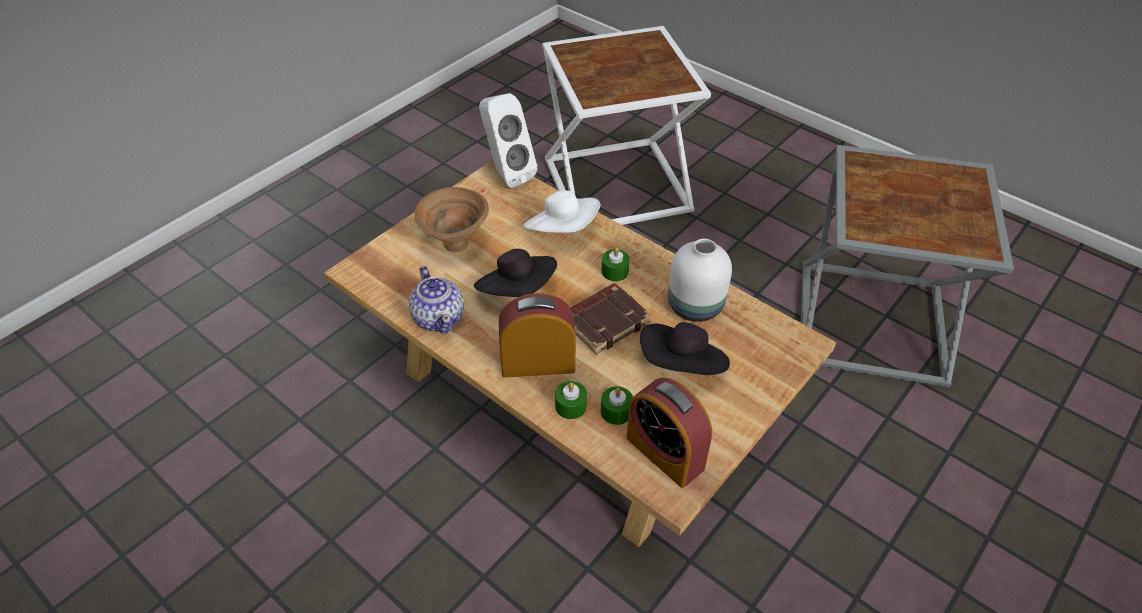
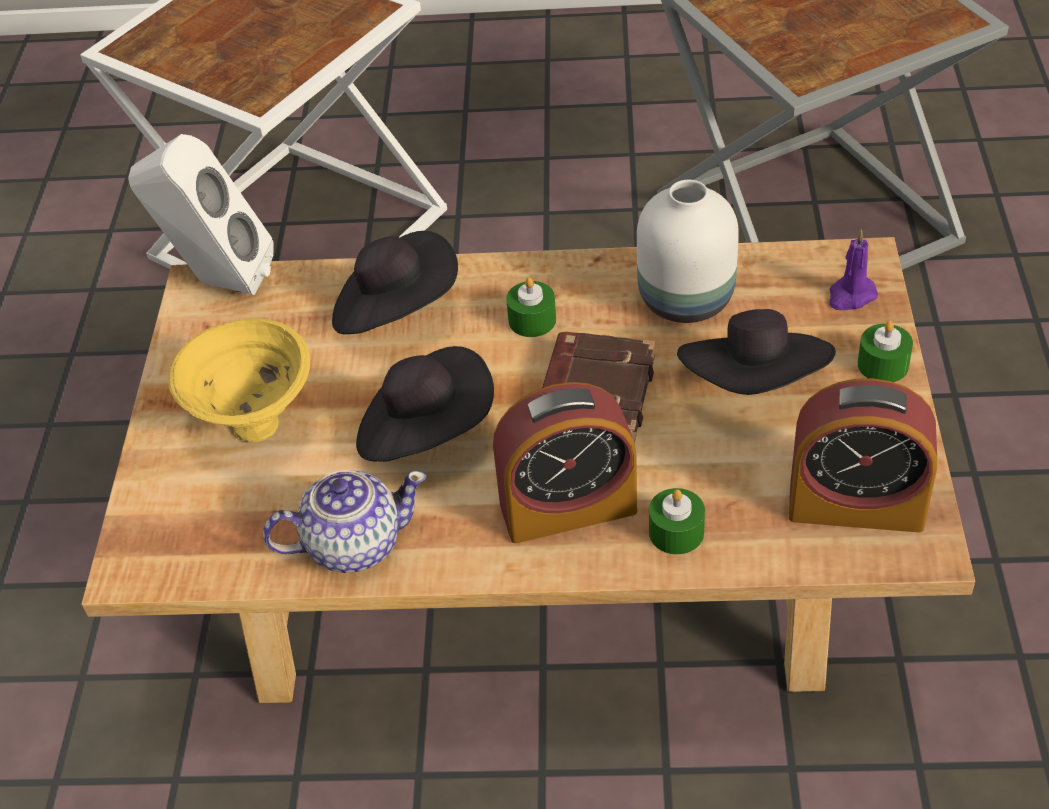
camera: 35 degrees left, 0 degrees up
(439, 317) = (352, 544): teapot -> teapot turned 45 degrees counterclockwise
(456, 245) = (258, 428): brown bowl -> yellow bowl
(538, 363) = (568, 508): alarm clock -> alarm clock turned 150 degrees counterclockwise
(563, 230) = (396, 310): white hat -> black hat
(616, 411) = (740, 497): green candle -> green candle (883, 364)
(778, 356) = (850, 296): none -> purple candle

